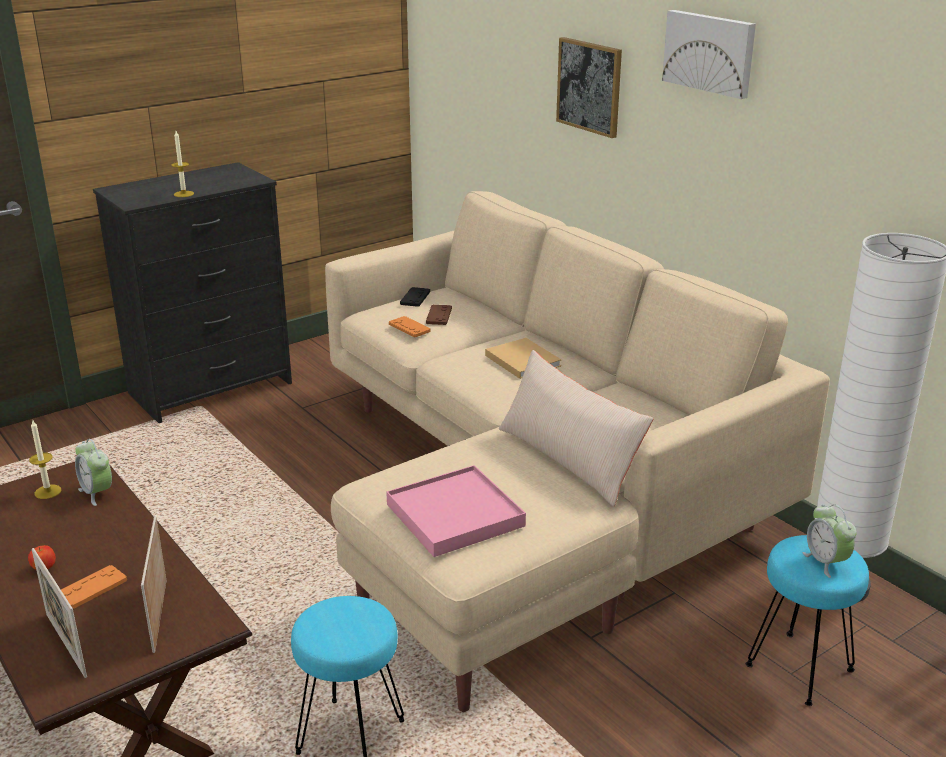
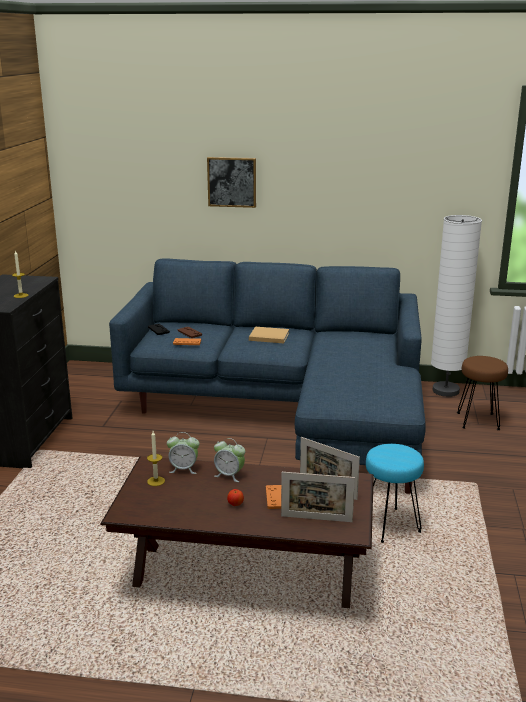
camera: 45 degrees left, 5 degrees down
(455, 515) = (371, 396): pink tray -> none
(531, 494) = (287, 412): beige sofa -> blue sofa
(569, 459) = (366, 362): beige pillow -> none
(710, 52) = (320, 151): picture -> none
(800, 669) = (478, 421): turquoise stool -> brown stool
(826, 562) = (489, 362): alarm clock -> alarm clock (229, 475)

